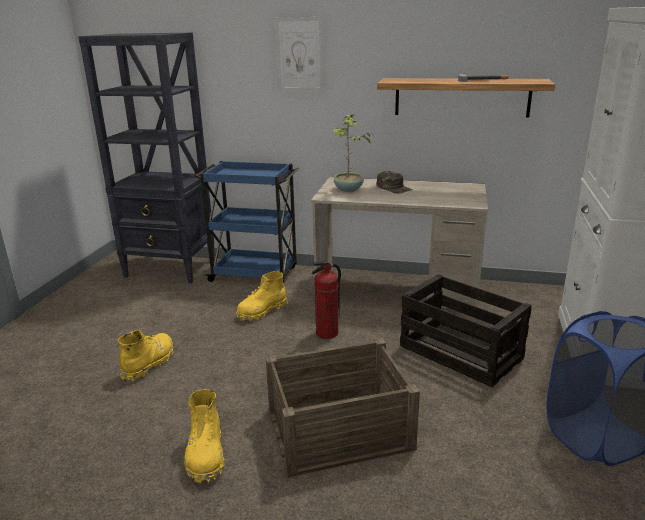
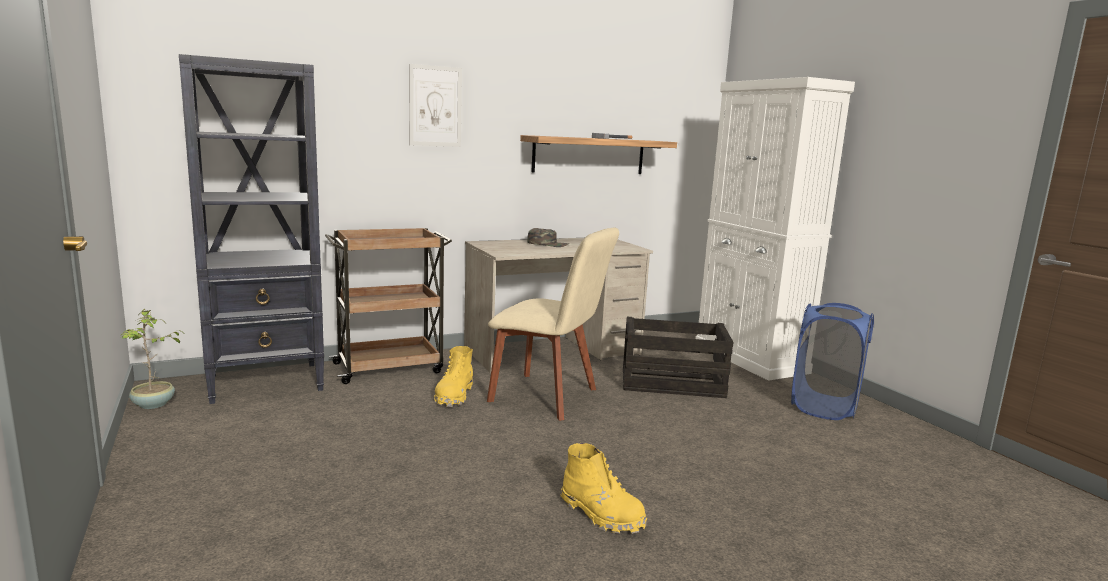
camera: 40 degrees left, 10 degrees down
(149, 364) = (407, 469): yellow boot -> none
(255, 274) = (390, 367): blue cart -> brown cart
(327, 333) = (548, 397): fire extinguisher -> beige chair
(340, 430) = (674, 457): crate -> none
(348, 190) = (511, 248): potted plant -> potted plant (153, 405)

